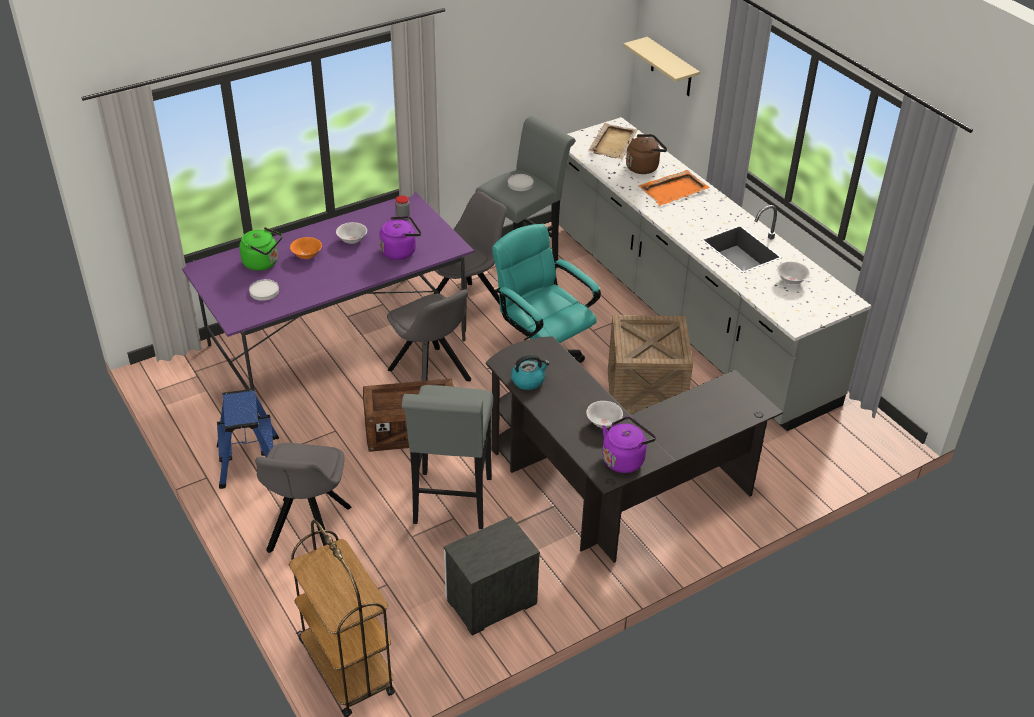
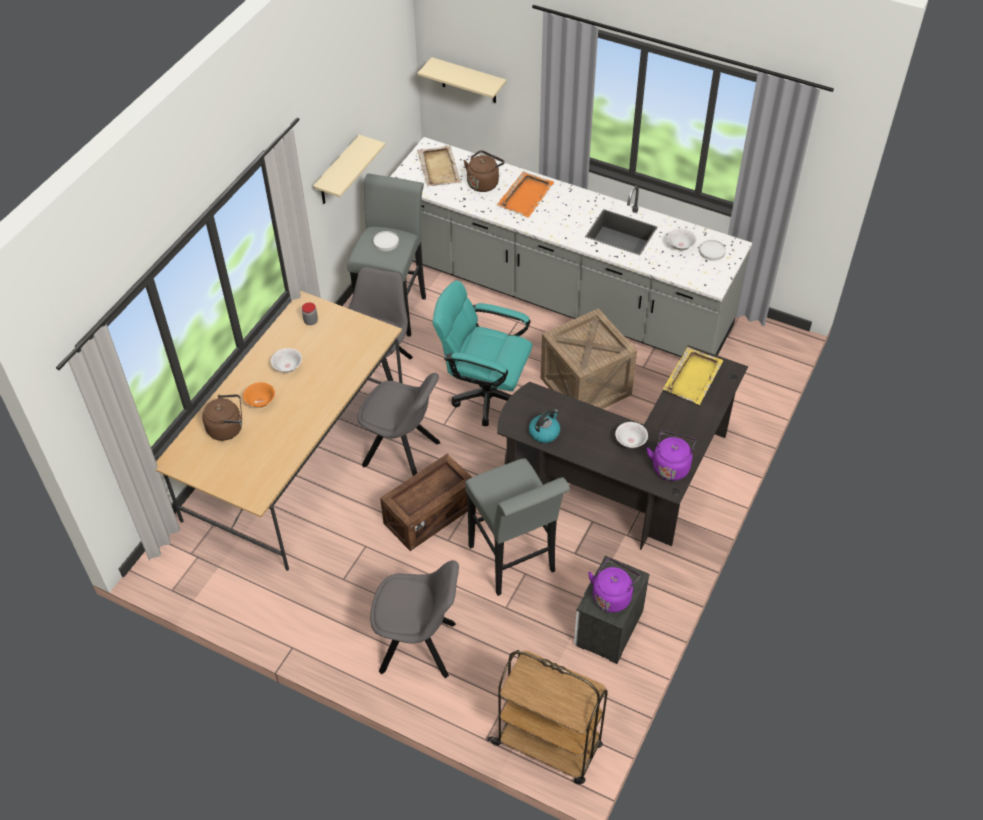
camera: 30 degrees left, 10 degrees up
(249, 461) = (316, 613): blue step ladder -> none
(263, 263) = (227, 428): green kettle -> brown kettle
(264, 291) = (255, 457): white plate -> white plate (712, 251)
(308, 529) = (418, 647): grey chair -> grey chair turned 60 degrees counterclockwise
(337, 342) = (296, 461): purple dining table -> beige dining table
(400, 251) = (340, 358): purple kettle -> purple kettle (612, 595)
(499, 100) = (338, 172): none -> beige shelf
(716, 397) = (693, 377): none -> yellow tray

